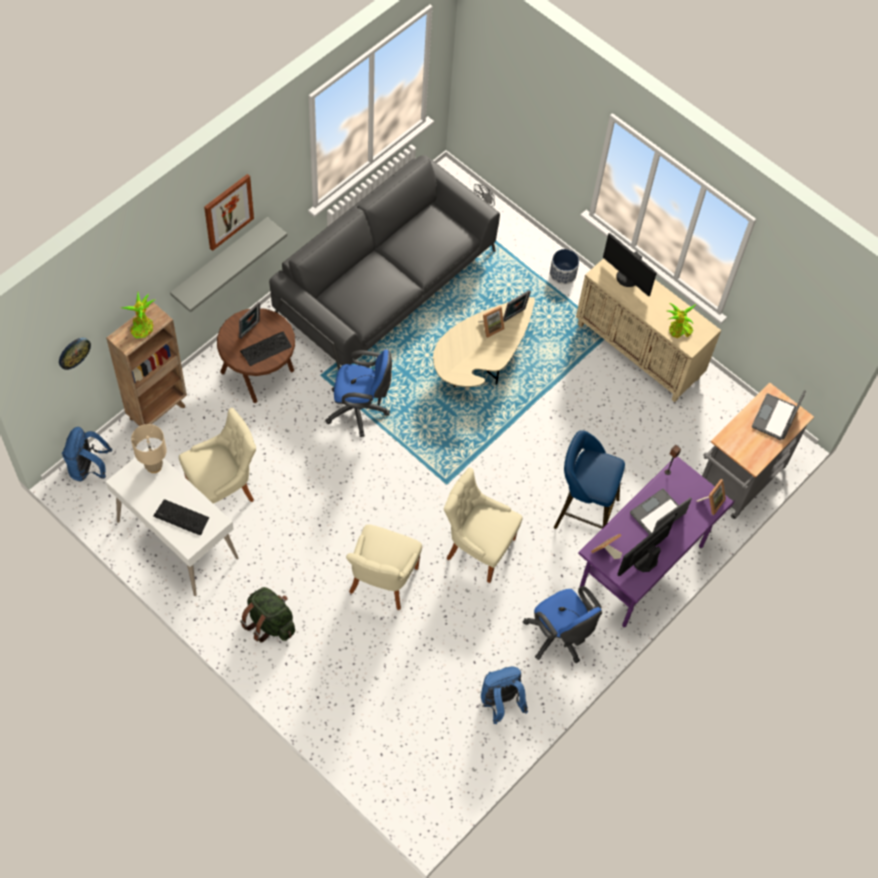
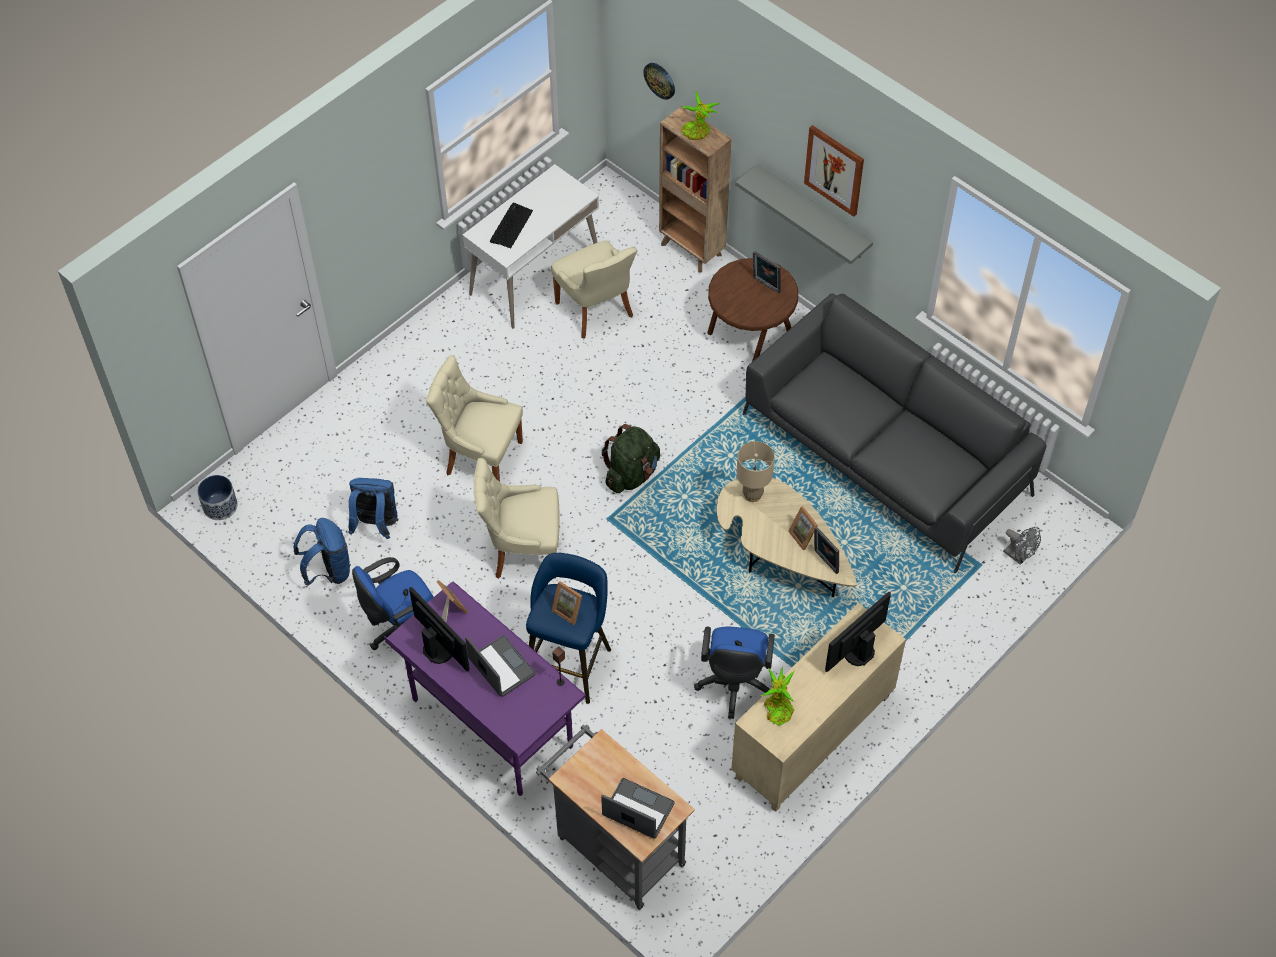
camera: 95 degrees right, 5 degrees down
(89, 468) = (619, 199): blue backpack -> blue backpack (376, 525)
(154, 466) = (572, 200): beige table lamp -> beige table lamp (753, 494)
(266, 348) = (741, 301): keyboard -> none
(270, 622) = (436, 359): green backpack -> green backpack (631, 474)
(360, 410) = (703, 432): blue office chair -> blue office chair (734, 686)
(478, 547) = (522, 550): beige chair -> beige chair turned 120 degrees counterclockwise
(563, 274) = (928, 651): planter -> planter (220, 506)
(711, 502) = (517, 730): picture frame -> picture frame (569, 610)

